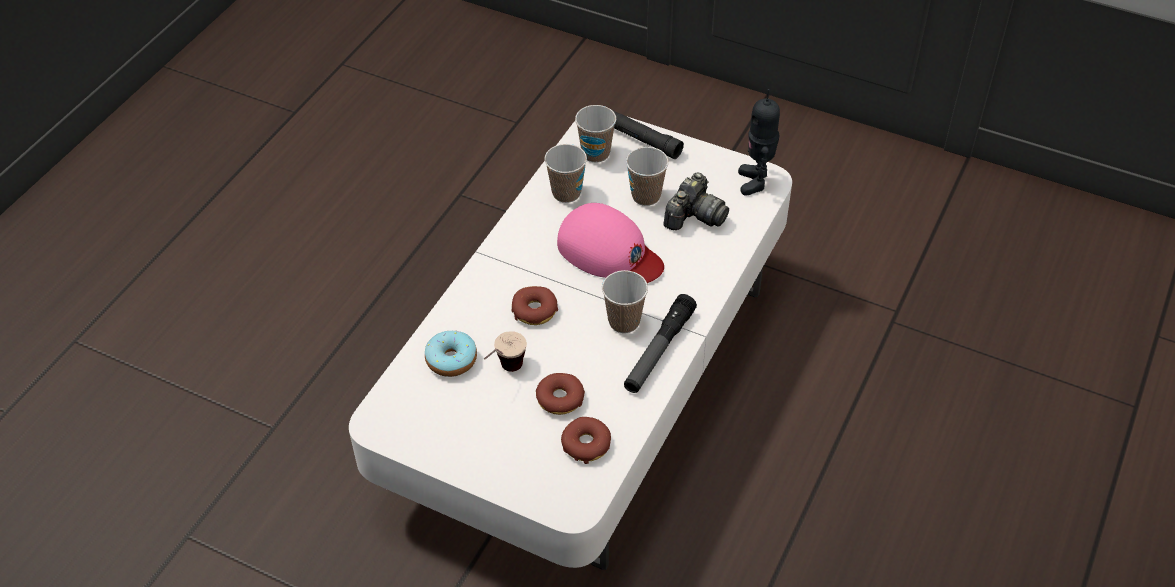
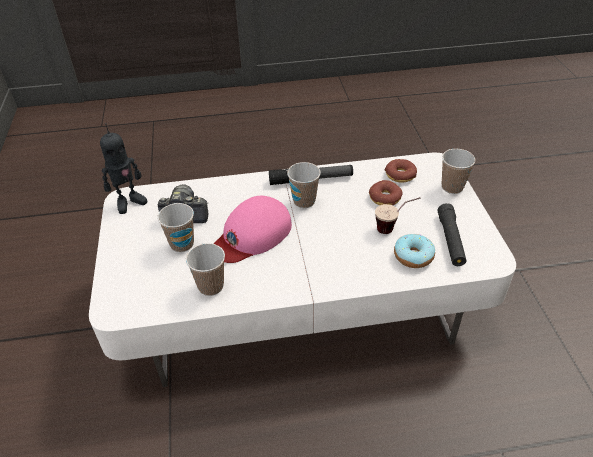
camera: 125 degrees left, 5 degrees down
(535, 310) = (335, 242): donut -> none
(595, 153) = (152, 294): cup -> cup (452, 187)
(609, 252) = (252, 235): pink cap -> pink cap turned 135 degrees counterclockwise
(642, 140) = (117, 276): black flashlight -> black flashlight (450, 240)

